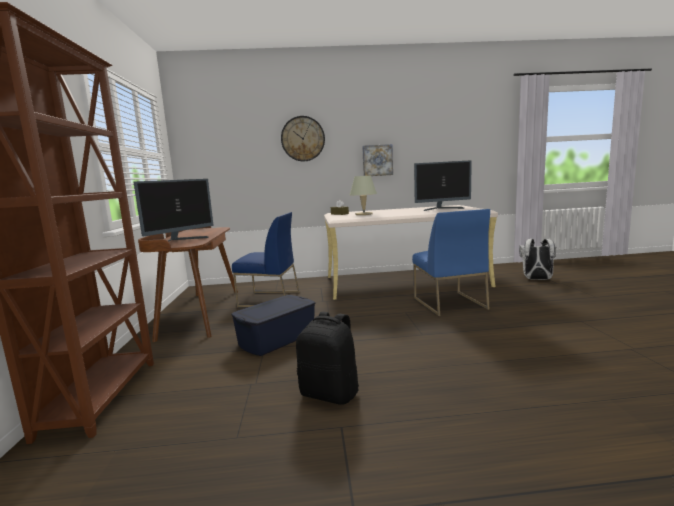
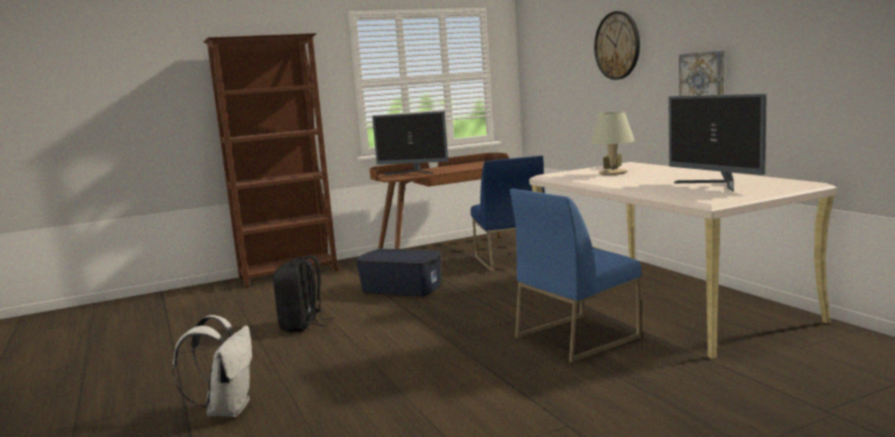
camera: 70 degrees right, 0 degrees up
(536, 279) = (826, 390): white backpack -> white backpack (227, 410)

